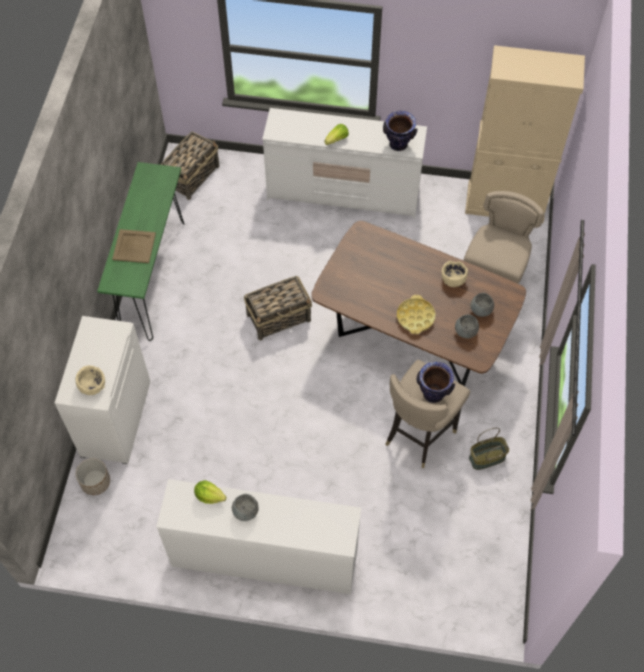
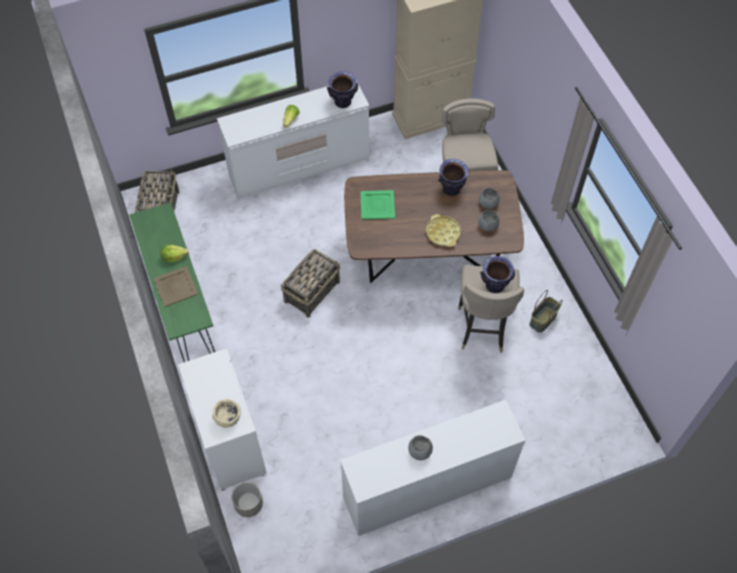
camera: 30 degrees left, 0 degrees up
(209, 496) = (383, 455): lettuce -> lettuce (174, 257)
(369, 259) = (377, 205): none -> green tray
(453, 279) = (451, 189): beige bowl -> vase

